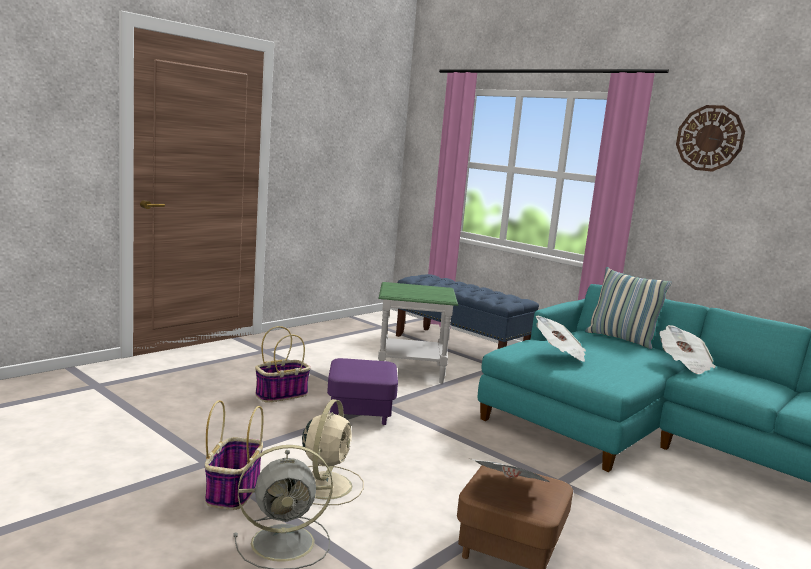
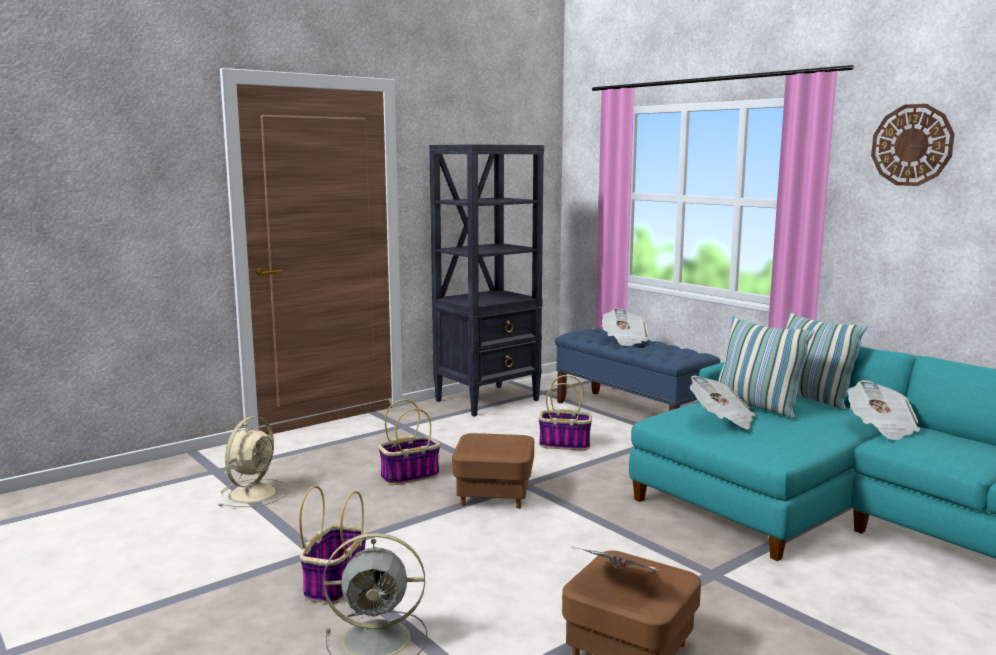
camera: 10 degrees right, 0 degrees up
(326, 484) = (437, 576): beige fan -> beige fan (254, 493)
(336, 331) = (488, 400): none -> black bookcase
(360, 412) = (494, 494): purple ottoman -> brown ottoman
(411, 371) = (565, 444): green side table -> basket
(458, 285) = (624, 340): none -> newspaper
(583, 344) = (756, 407): none -> pillow

